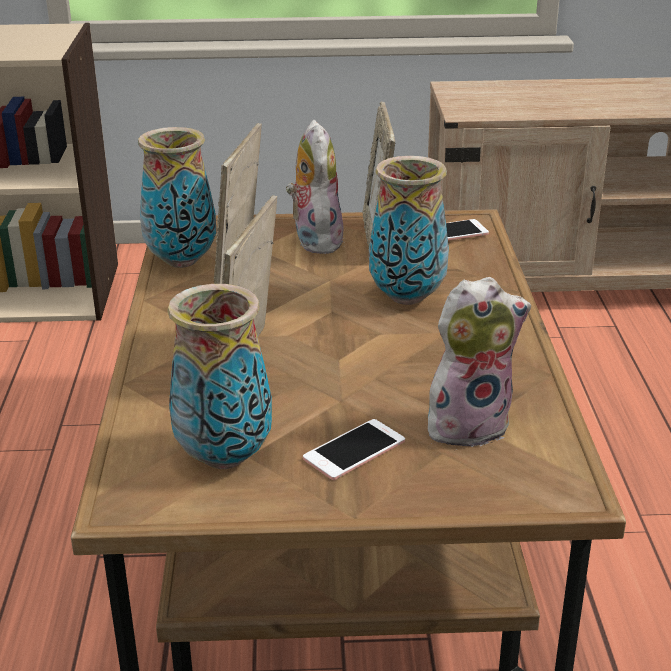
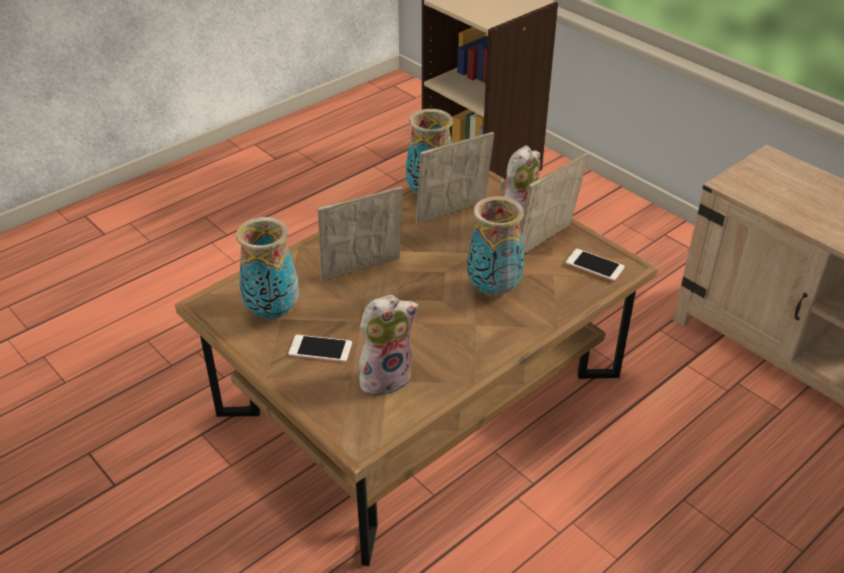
camera: 50 degrees right, 10 degrees up
(469, 424) = (386, 376): plush toy -> plush toy turned 60 degrees counterclockwise

